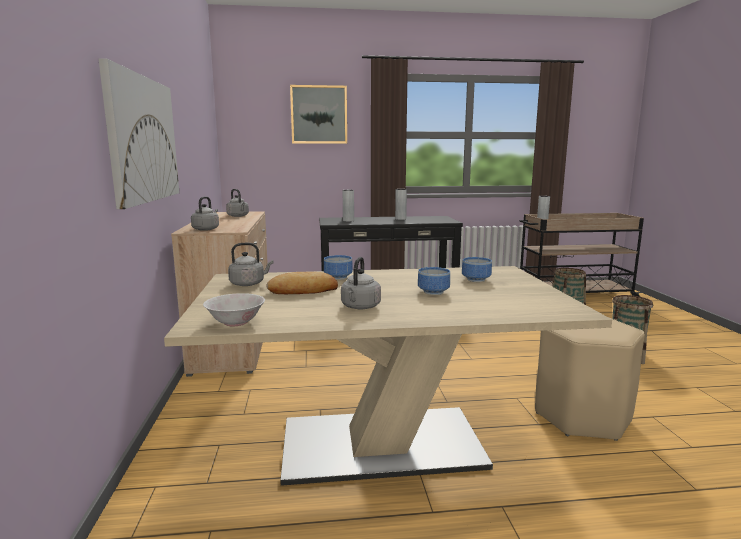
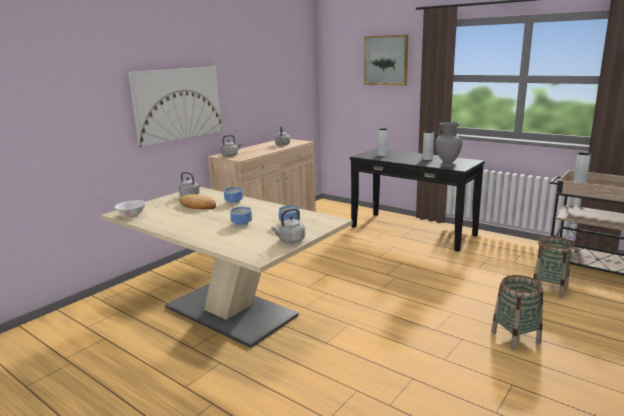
camera: 45 degrees right, 5 degrees up
(360, 307) = (187, 222): grey kettle -> grey kettle (290, 240)
(435, 221) = (447, 165): none -> grey vase
(582, 417) = (362, 353): beige stool -> none

